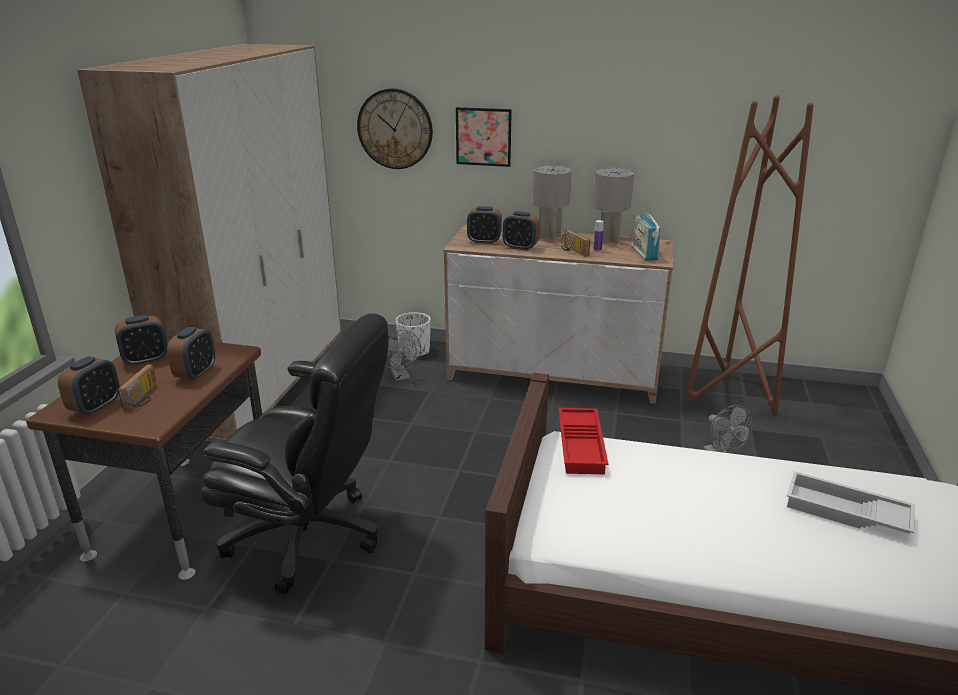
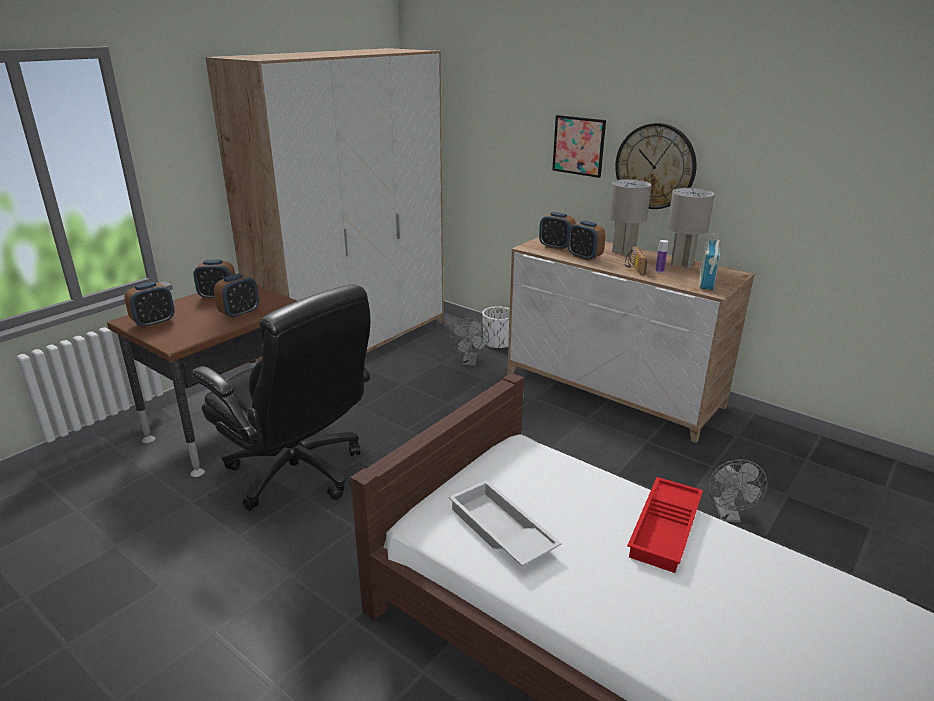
camera: 25 degrees right, 0 degrees up
(144, 397) = (189, 323): radio -> none
(395, 129) = (504, 132): wall clock -> wall clock (655, 166)
(582, 446) = (531, 454): red tray -> red tray (666, 530)
(728, 397) = (786, 456): brown clothes rack -> none
(845, 512) = (758, 602): white tray -> white tray (499, 531)

